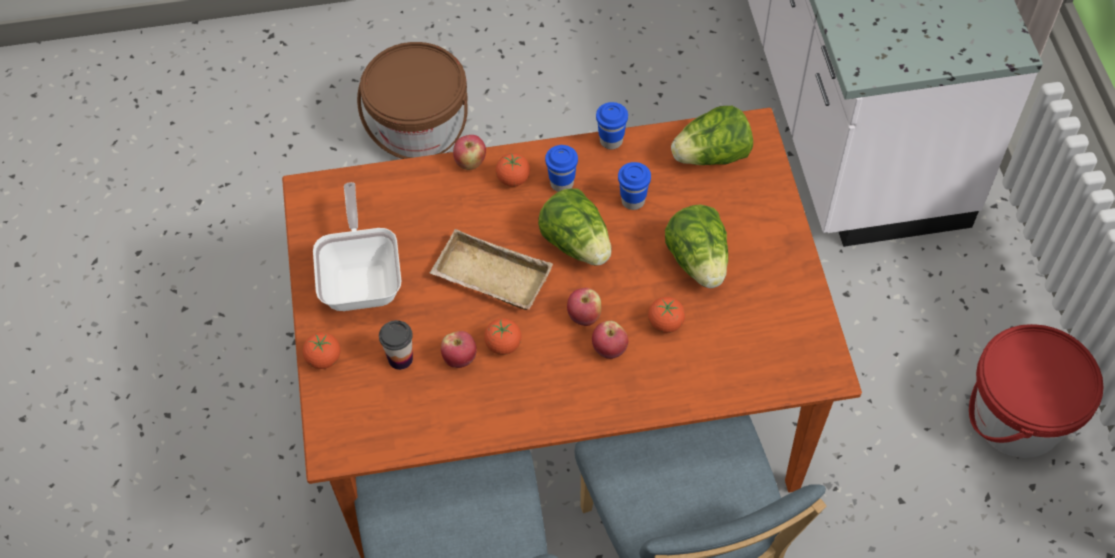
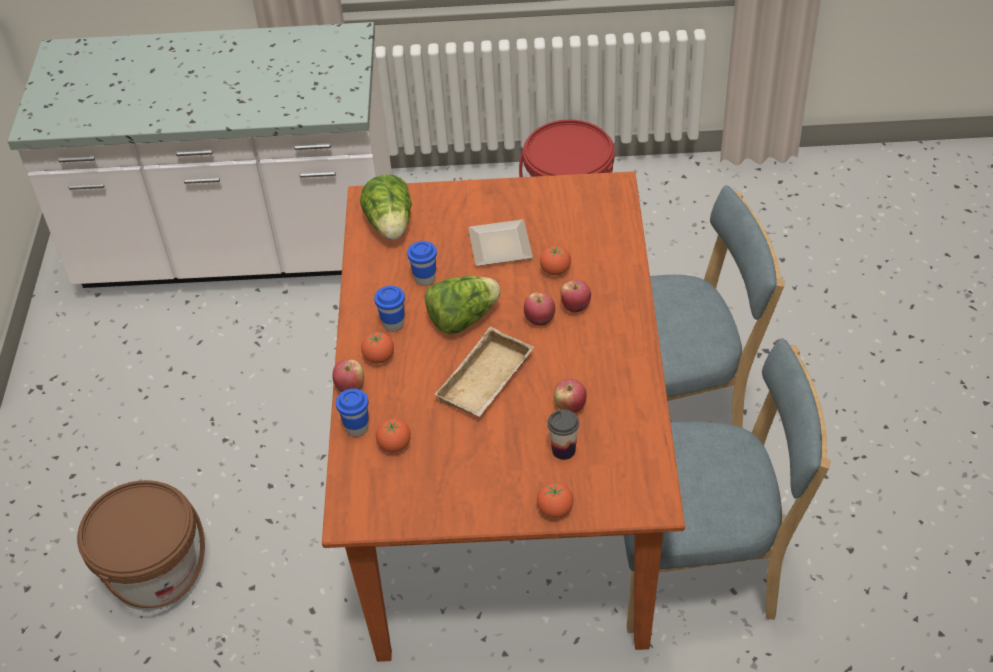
camera: 80 degrees left, 10 degrees down
(362, 279) = (468, 477): frying pan -> none
(503, 345) = (560, 376): tomato -> tomato (394, 445)
(611, 141) = (354, 287): blue cup -> blue cup (357, 428)
(698, 261) = (498, 245): lettuce -> plate

